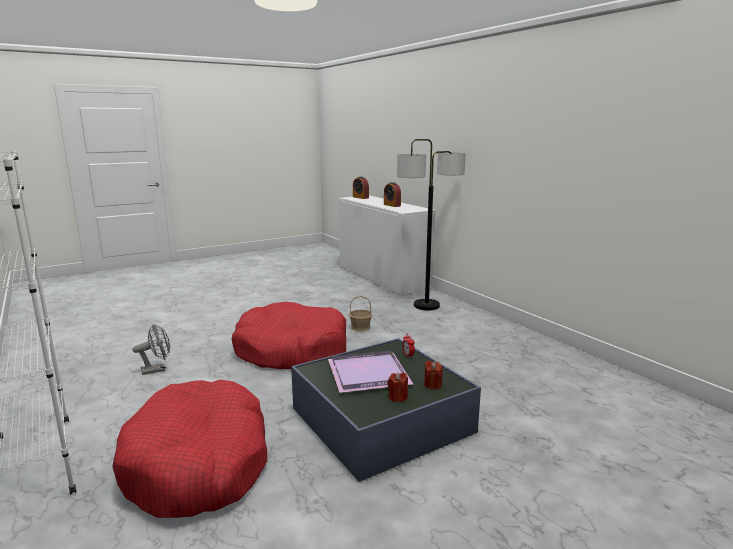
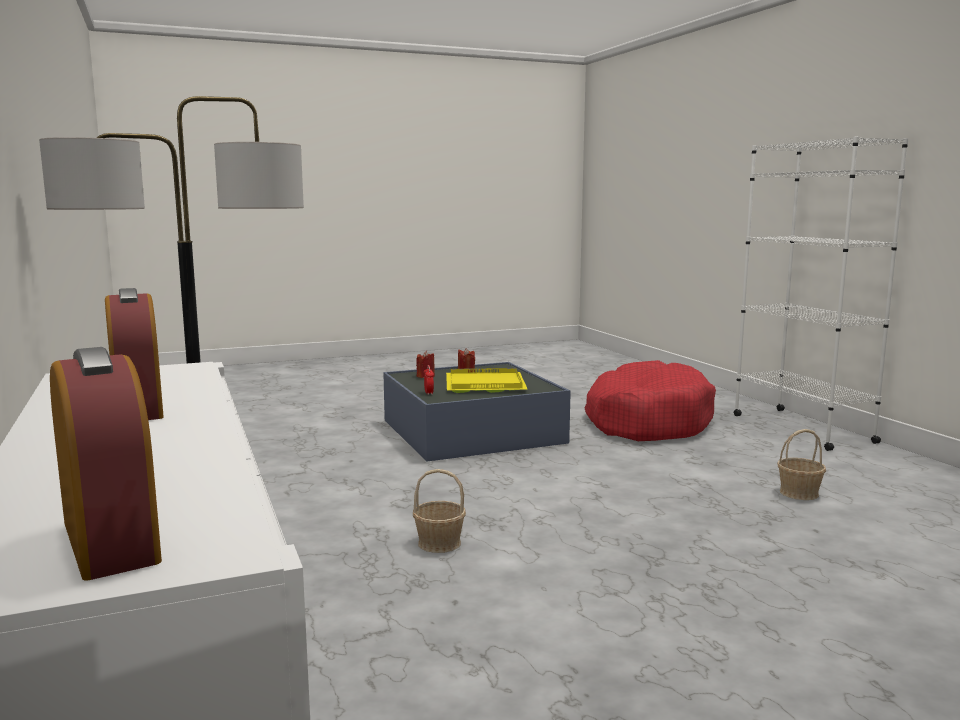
camera: 170 degrees left, 5 degrees down
(157, 369) = (799, 493): grey fan -> basket
(291, 350) = (586, 506): red dog bed -> none
(369, 373) = (483, 384): purple tray -> yellow tray

